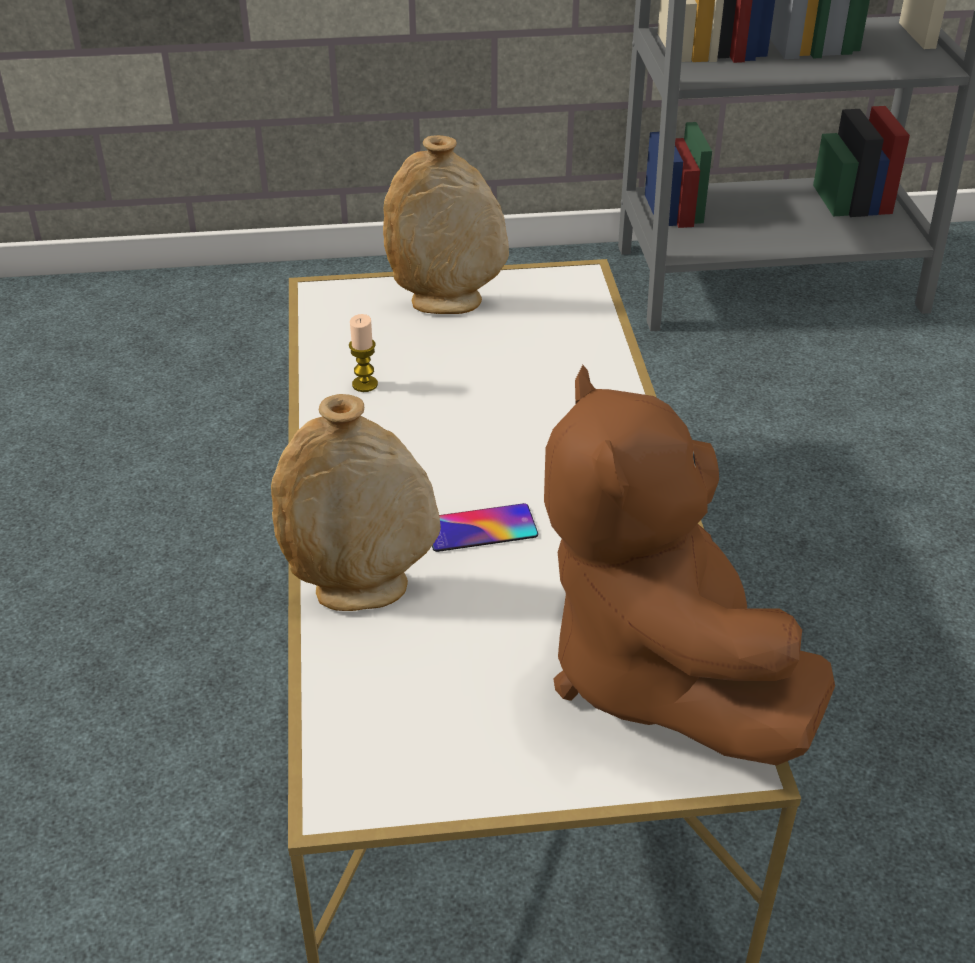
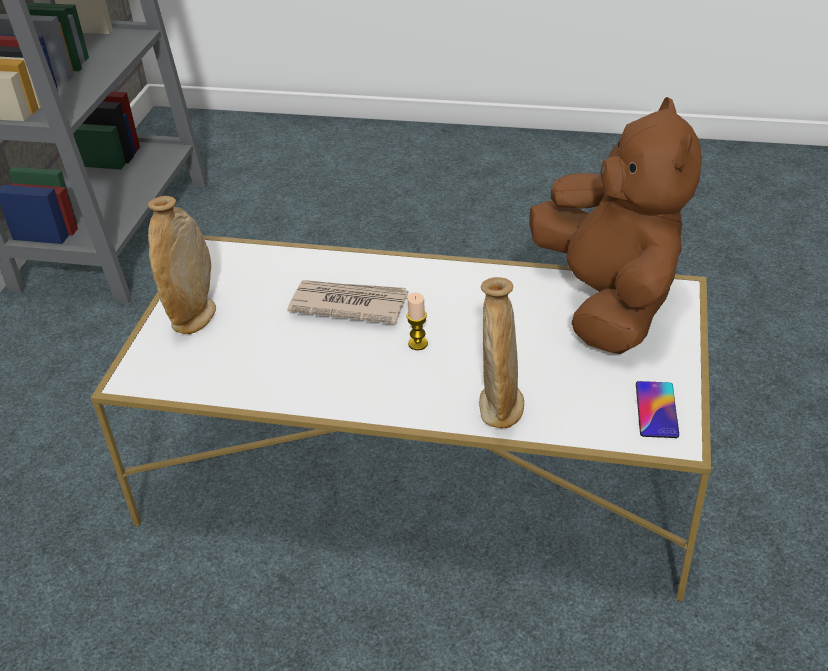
camera: 70 degrees left, 0 degrees up
(365, 384) = (273, 374): candle -> candle (418, 344)
(481, 529) = (462, 345): phone -> phone (656, 410)
(524, 409) = (348, 304): none -> newspaper
(657, 670) = (608, 301): brown plush toy -> brown plush toy turned 105 degrees counterclockwise

